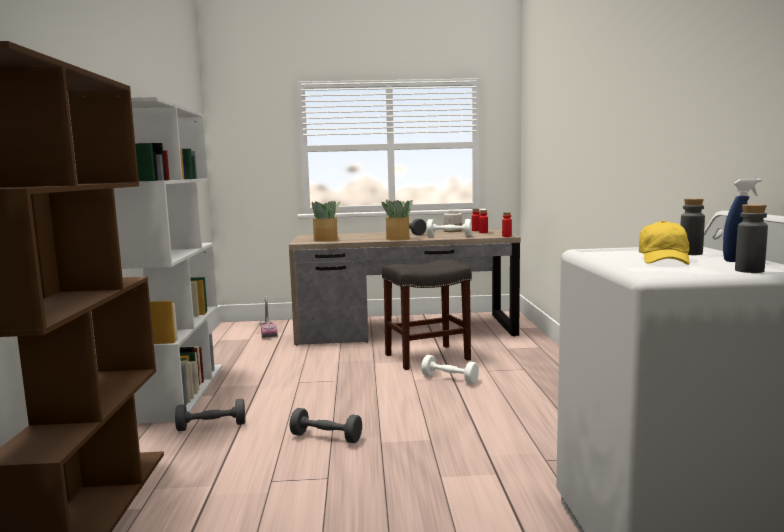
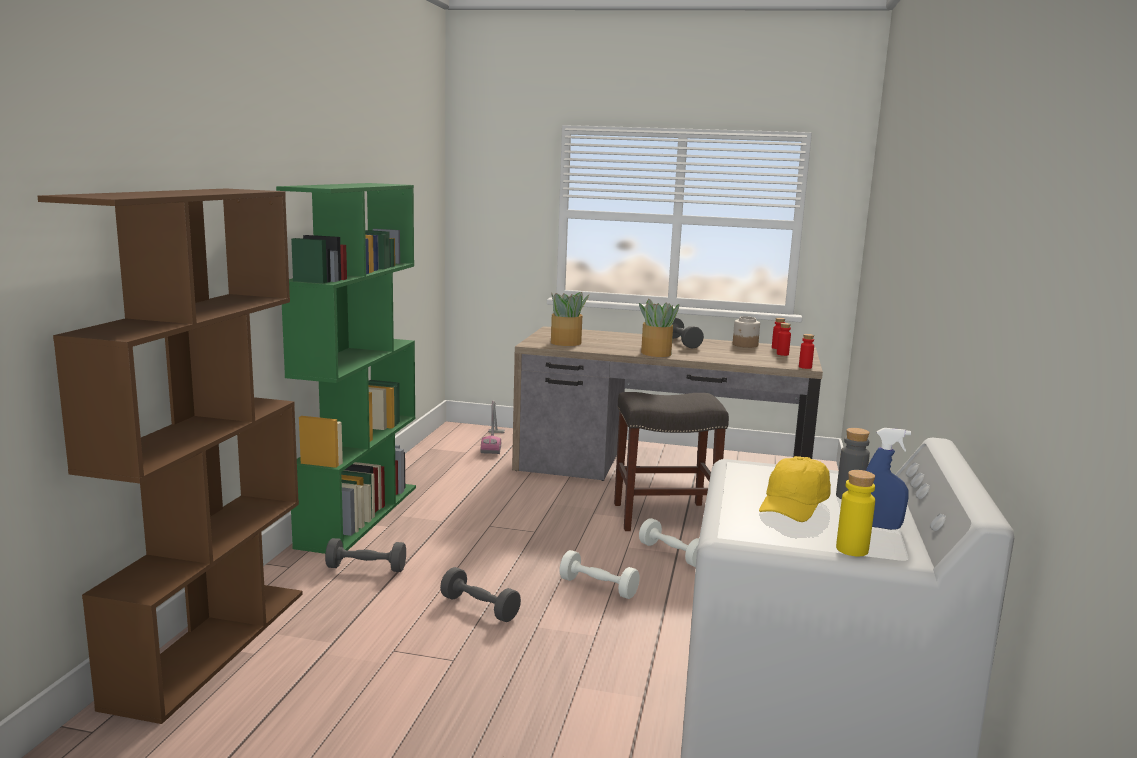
camera: 15 degrees right, 5 degrees up
(183, 391) = (359, 515): white bookcase -> green bookcase
(449, 236) = (729, 355): white dumbbell -> white dumbbell (598, 587)
(749, 270) = (852, 549): grey bottle -> yellow bottle

